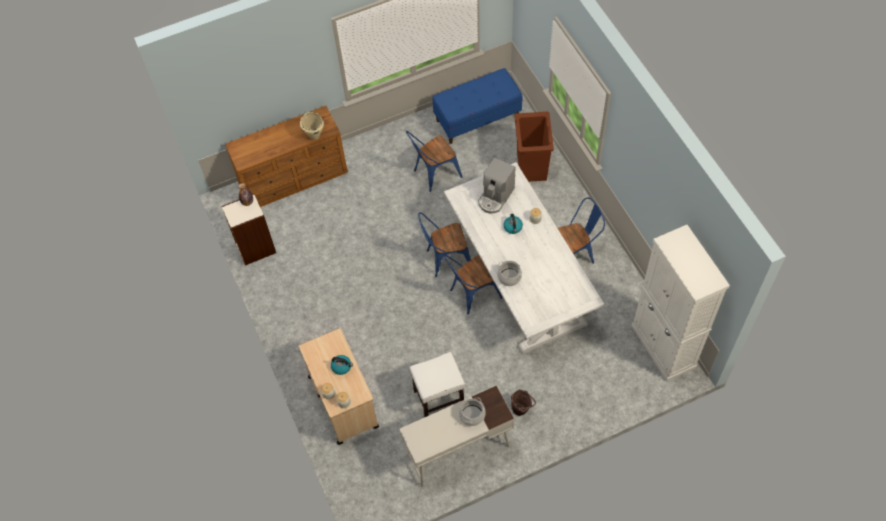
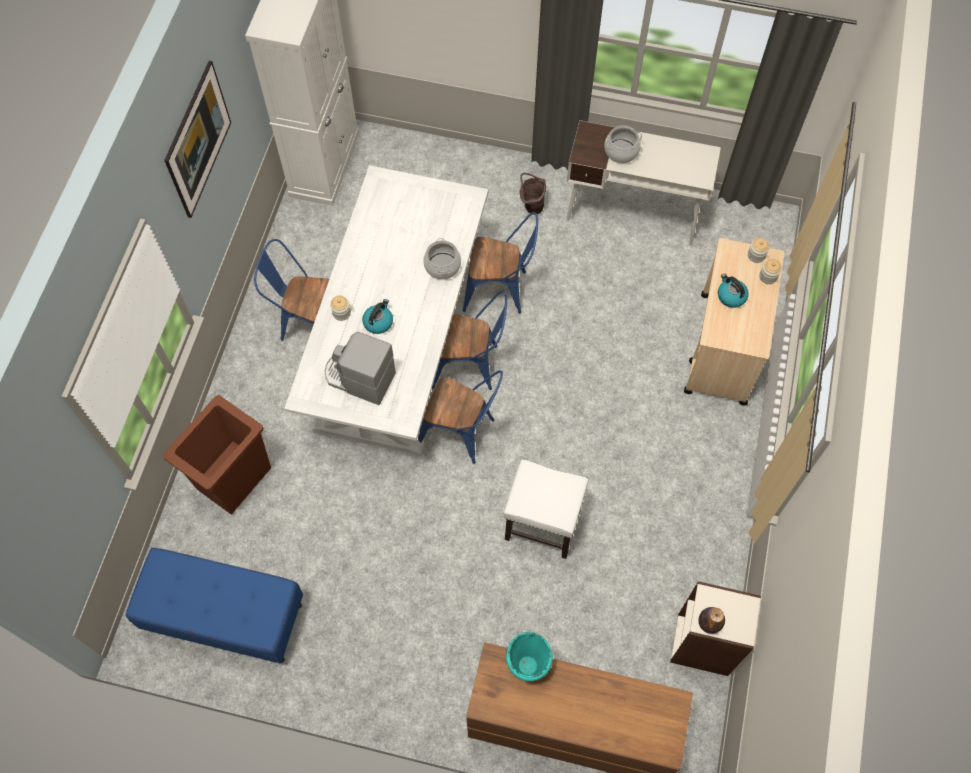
camera: 145 degrees left, 5 degrees up
(314, 136) = (527, 666): beige cooking pot -> turquoise cooking pot
(434, 174) = (368, 570): blue chair -> blue chair (500, 290)
(439, 397) = (609, 277): white stool -> white stool (541, 525)
(495, 197) = (359, 378): coffee machine -> coffee machine turned 135 degrees counterclockwise
(643, 171) = (203, 154): none -> picture

